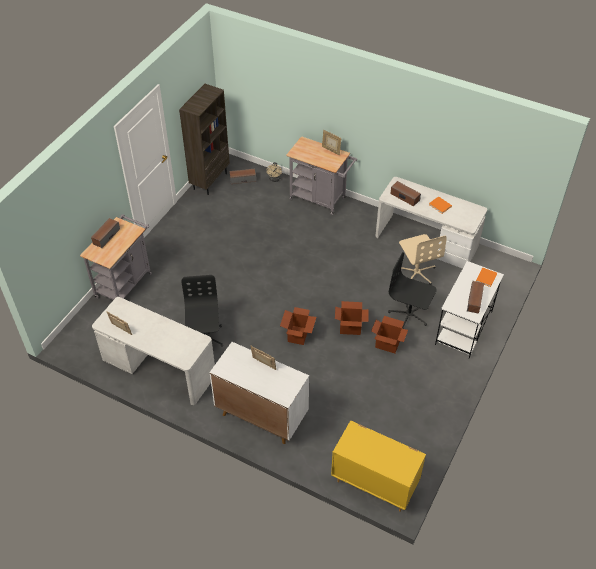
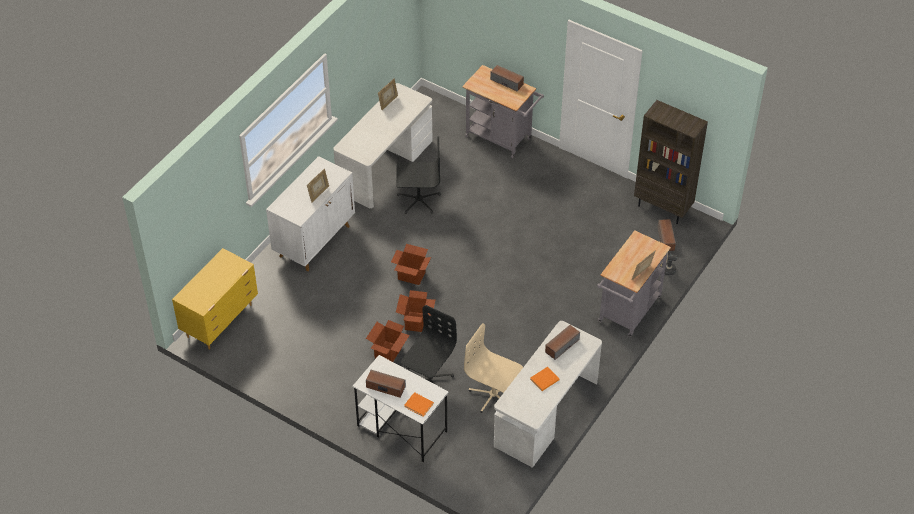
camera: 95 degrees right, 0 degrees up
(416, 272) = (493, 395): beige office chair -> beige office chair turned 45 degrees clockwise

